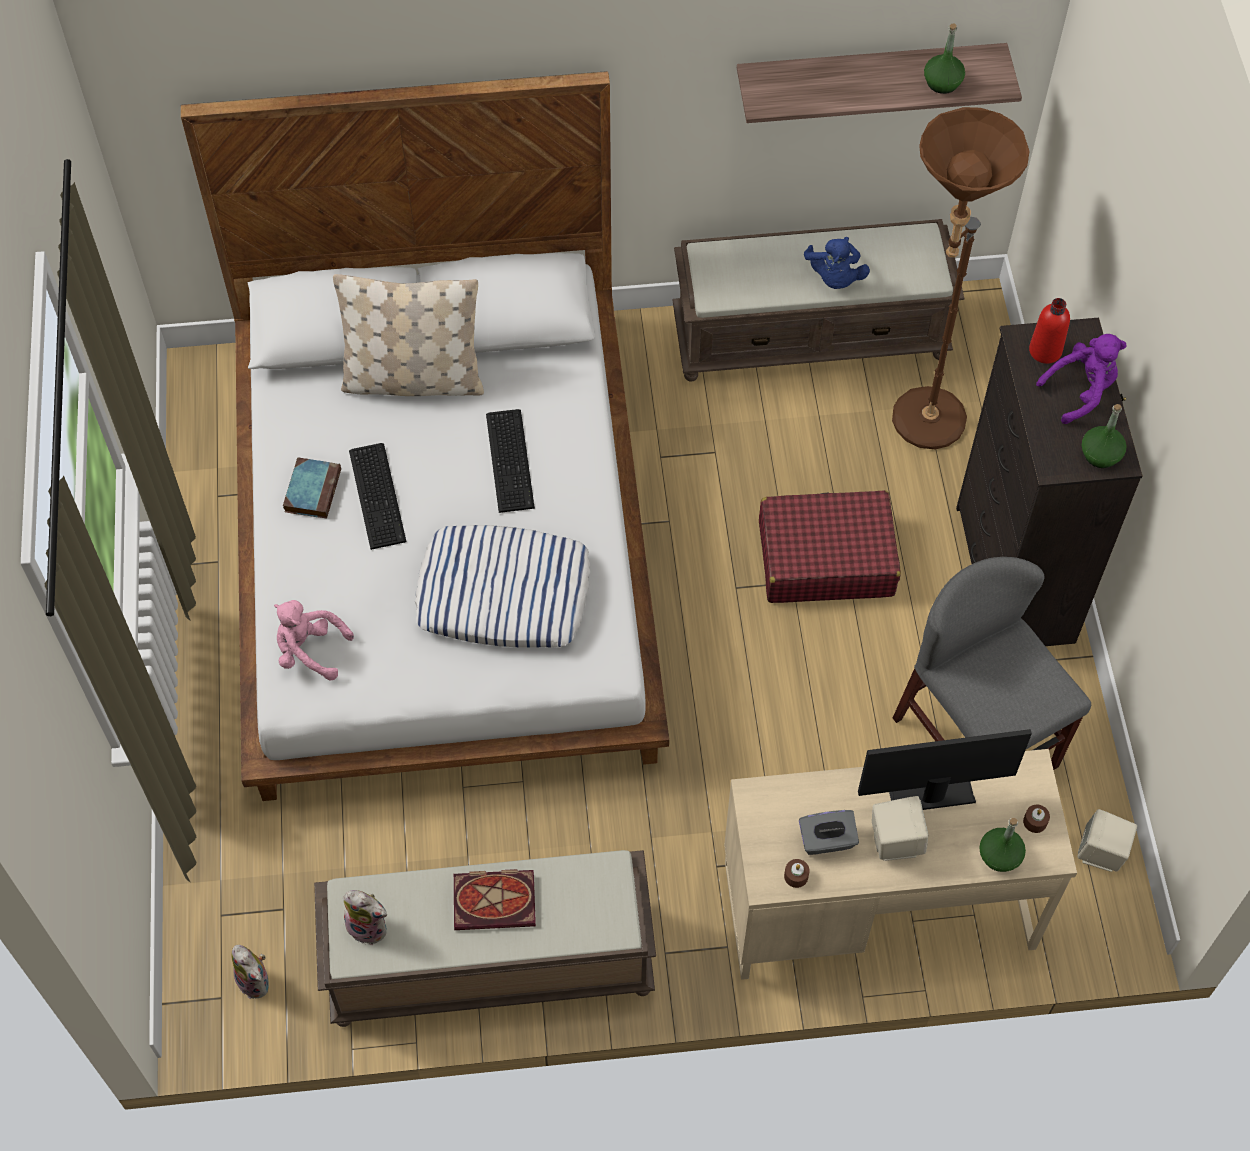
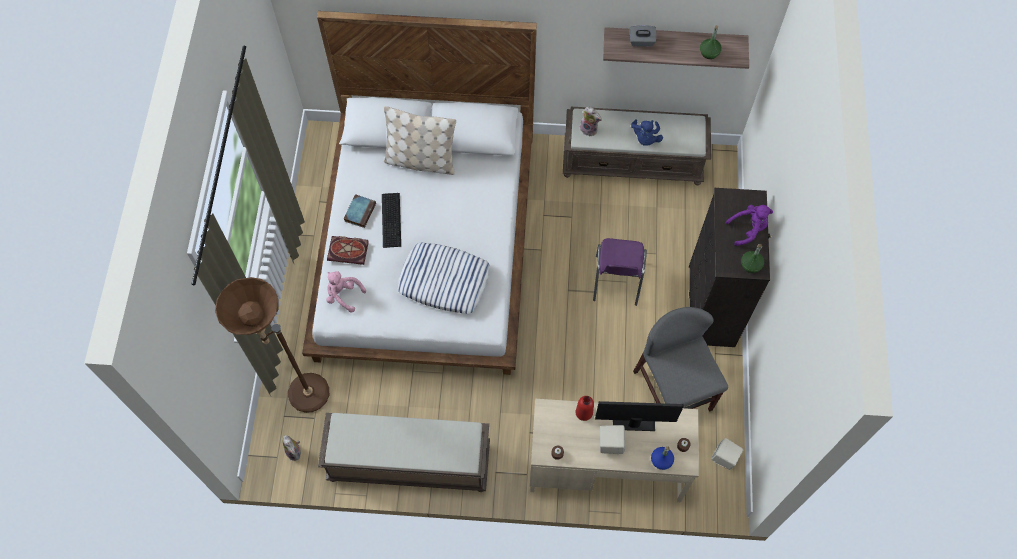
camera: 10 degrees right, 5 degrees up
(369, 926) = (347, 439): plush toy -> plush toy (589, 129)
(496, 900) = (411, 437): book -> book (349, 250)
(511, 459) = (461, 211): keyboard -> none
(825, 558) = (616, 282): red suitcase -> purple chair
(827, 841) = (576, 438): grey tissue box -> grey tissue box (641, 41)
(918, 429) = (678, 220): brown floor lamp -> brown floor lamp (301, 398)
(999, 856) = (661, 460): green bottle -> blue bottle
(1045, 351) = (734, 204): red bottle -> red bottle (584, 412)

